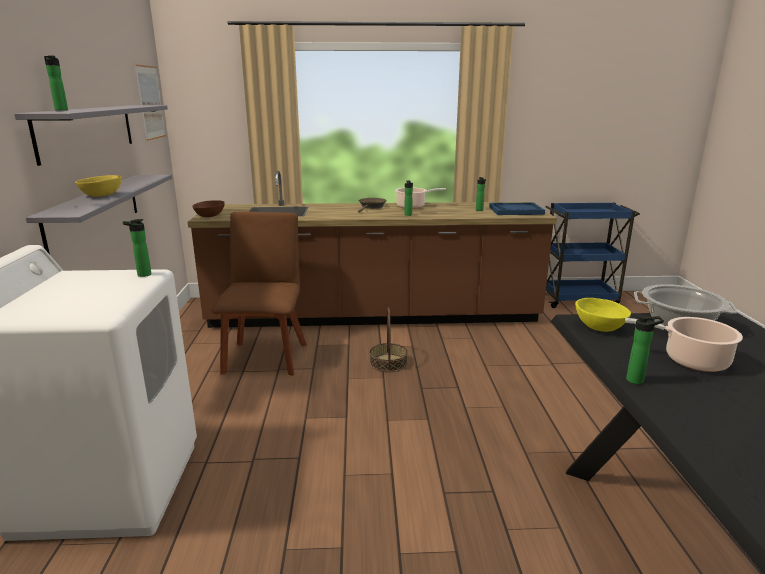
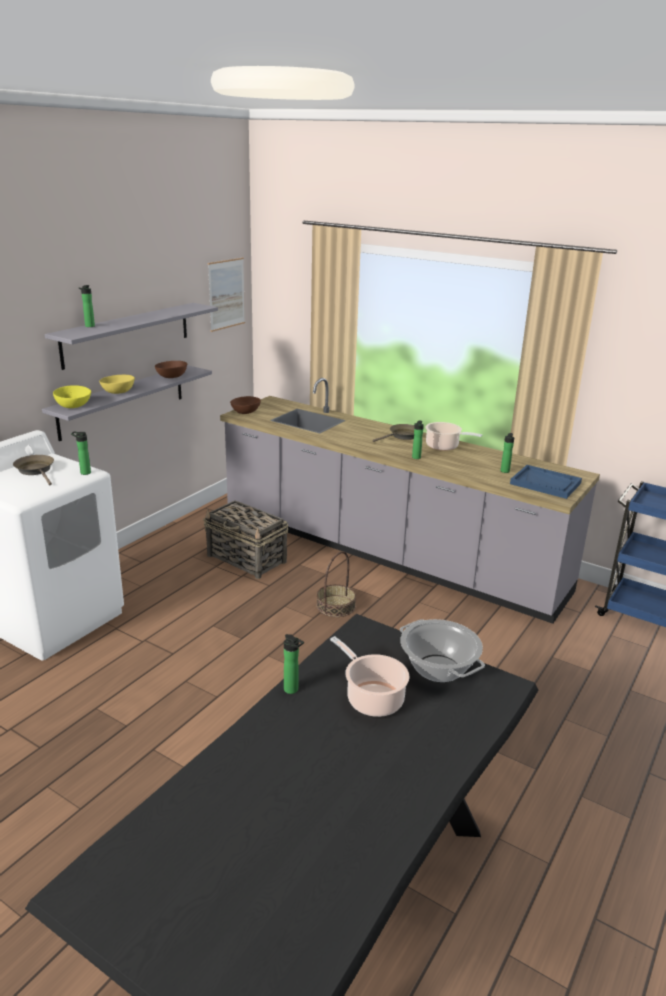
camera: 35 degrees right, 5 degrees up
(71, 287) = (36, 471): none -> brown frying pan
(140, 181) = (172, 377): none -> brown bowl
(266, 356) = (247, 559): brown chair -> basket
(374, 315) = (387, 553): brown counter -> grey counter
(599, 327) = (365, 639): yellow bowl -> yellow bowl (73, 405)

